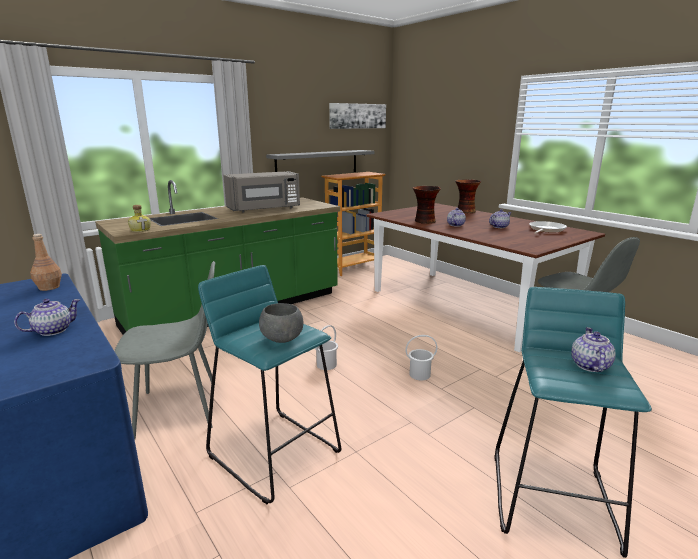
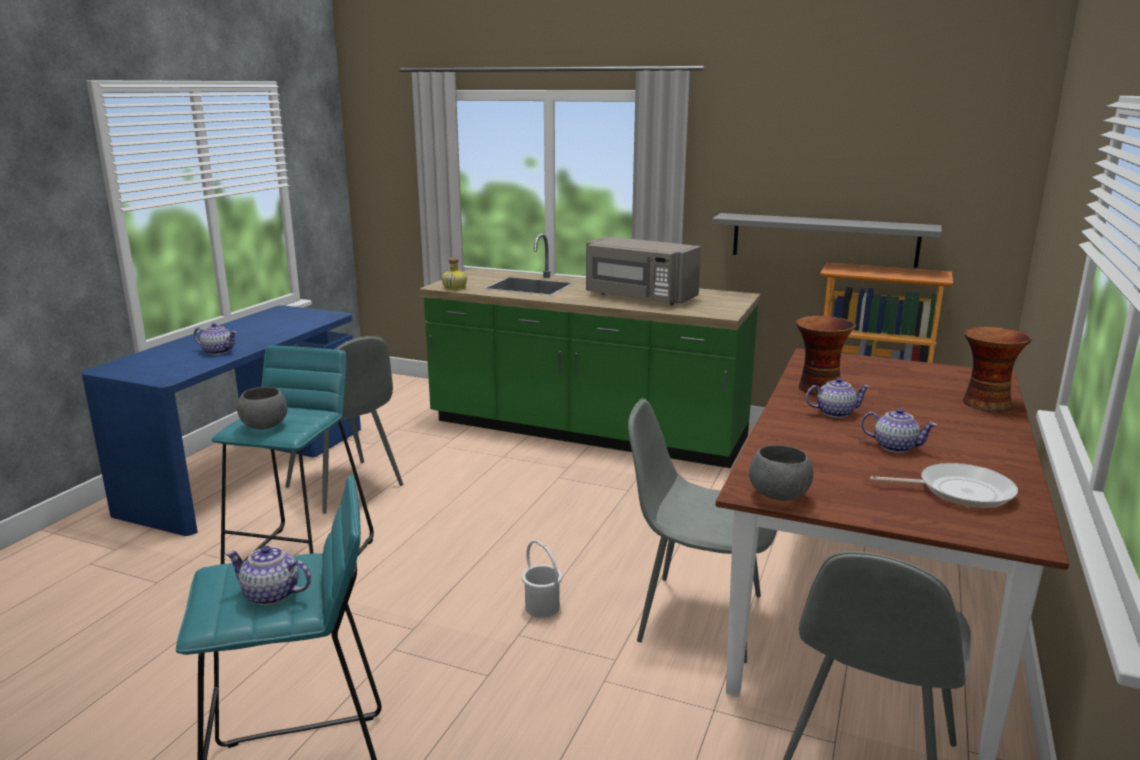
camera: 60 degrees right, 0 degrees up
(49, 287) = (309, 321): brown bottle -> none
(326, 365) = (503, 531): white bucket -> none
(357, 116) = (939, 156): picture -> none
(457, 340) = (696, 616): none -> grey chair
(539, 247) = (778, 496): none -> grey bowl
(589, 366) = (271, 595): teapot -> teapot turned 150 degrees counterclockwise

